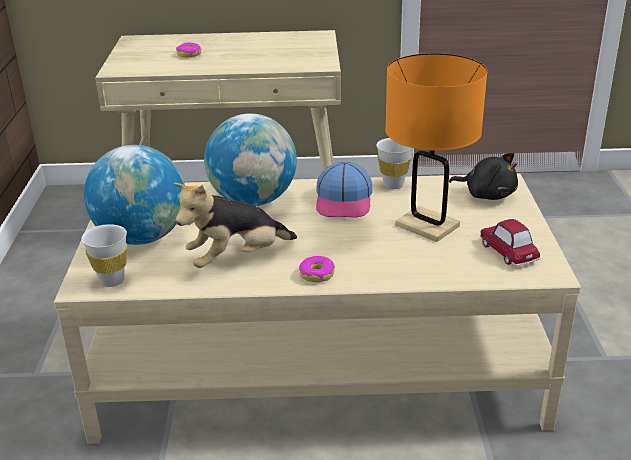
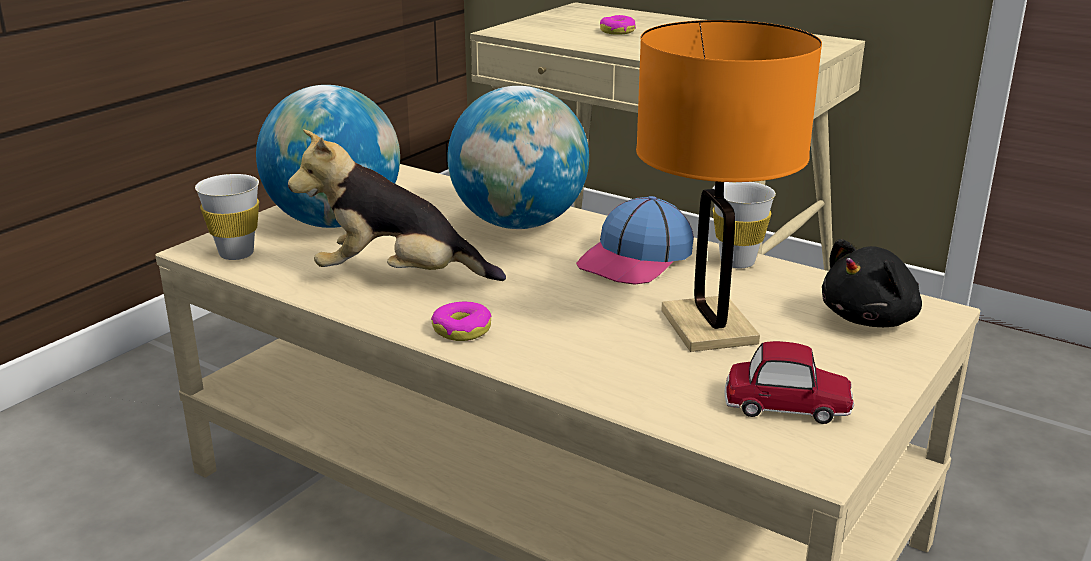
camera: 35 degrees right, 5 degrees down
(487, 194) = (871, 319): black plush toy -> black plush toy turned 75 degrees clockwise
(508, 251) = (786, 404): toy car -> toy car turned 90 degrees clockwise

